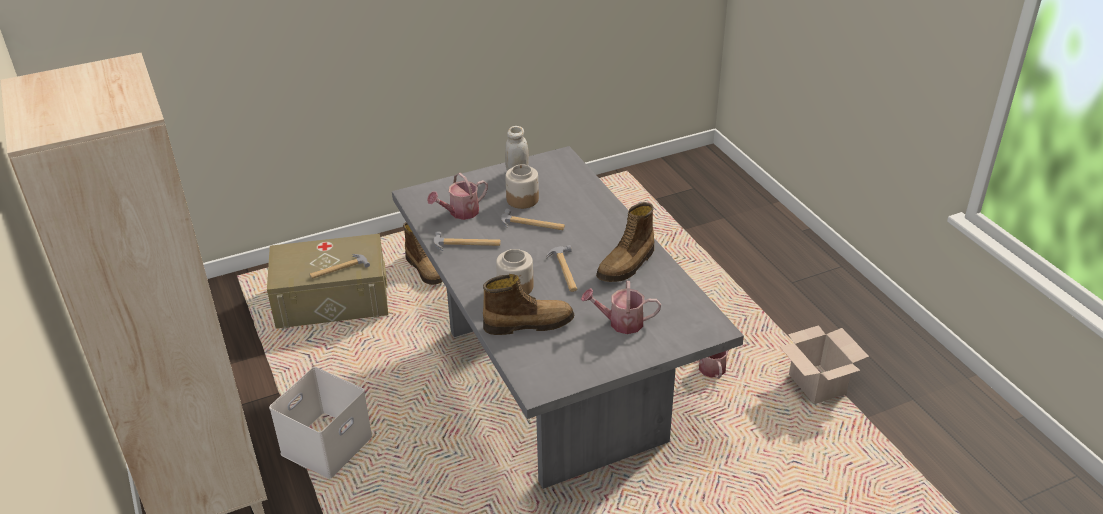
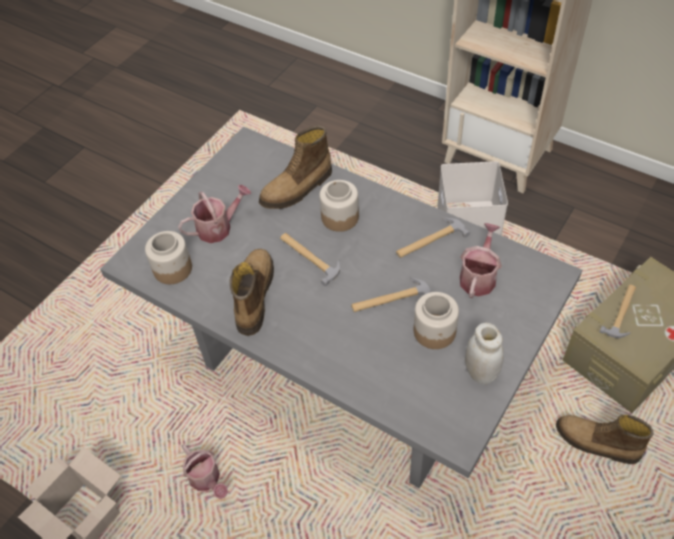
camera: 150 degrees right, 15 degrees up
(680, 308) = (172, 269): none -> jar

